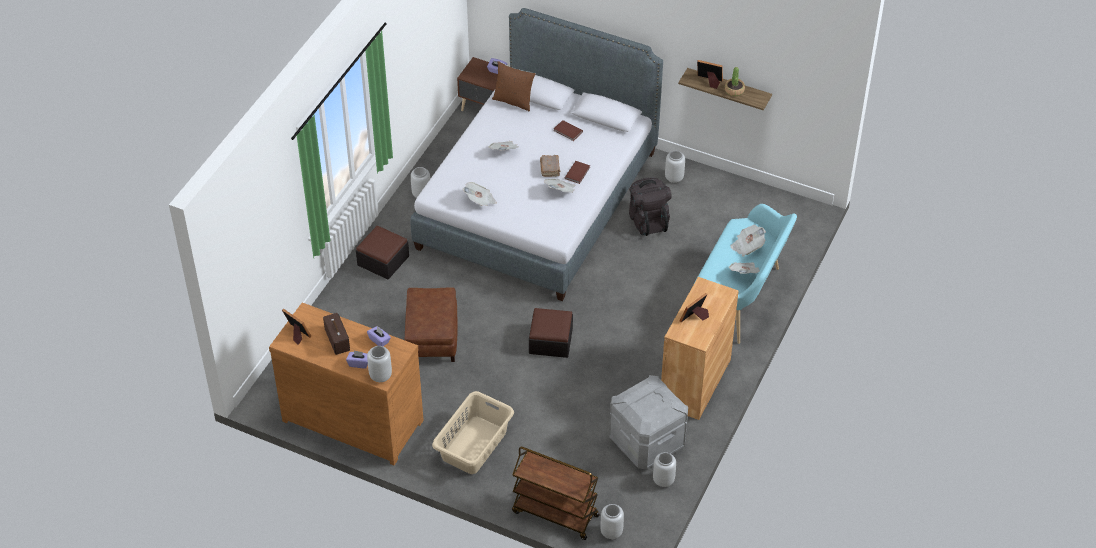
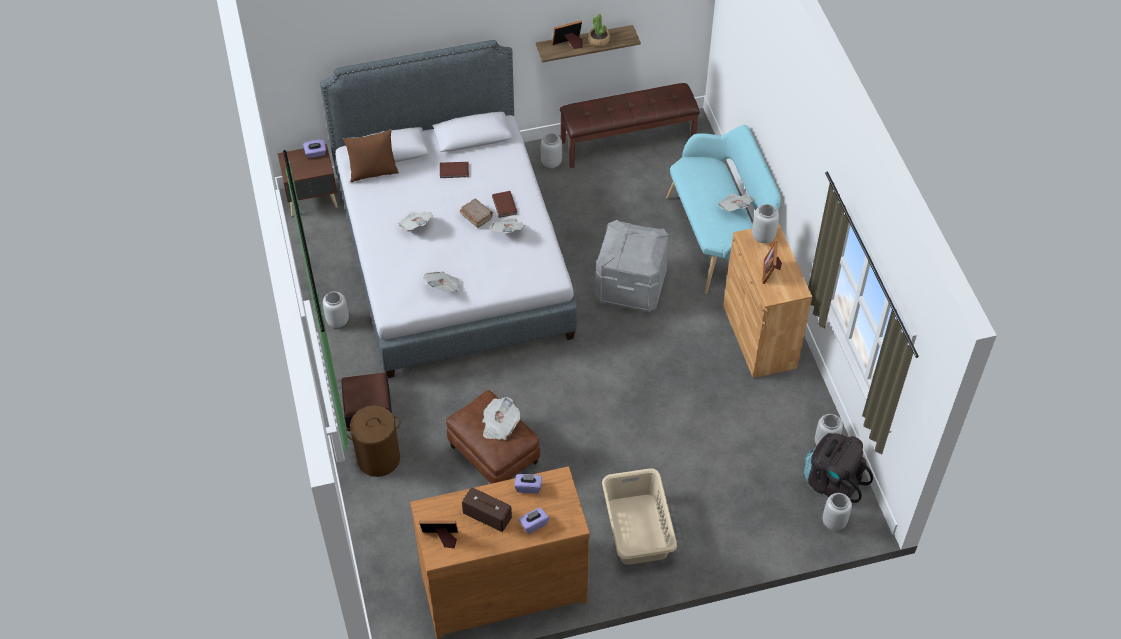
camera: 40 degrees left, 5 degrees up
(358, 293) = (378, 458): none -> brown laundry basket
(381, 376) = (568, 521): grey vase -> grey vase (763, 236)
(550, 341) = (601, 383): ottoman -> none
(554, 514) = (772, 541): brown cart -> none
(646, 442) = (777, 418): grey storage box -> grey storage box (631, 287)
(648, 220) = (569, 215): black backpack -> black backpack (832, 482)
(746, 196) = (628, 141): none -> brown bench
(747, 246) = (711, 182): newspaper -> newspaper (499, 425)

